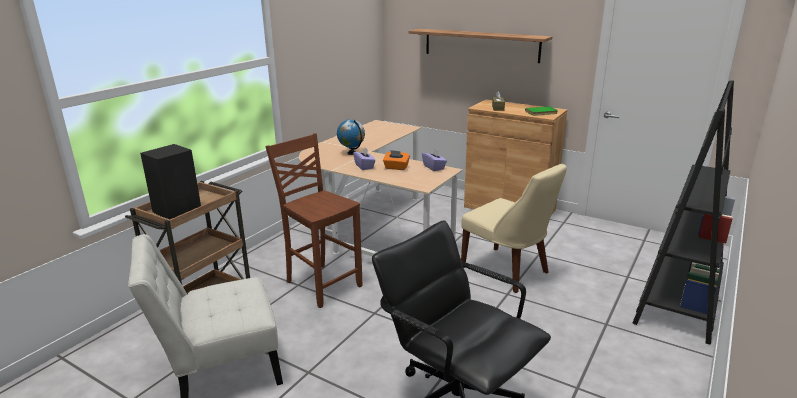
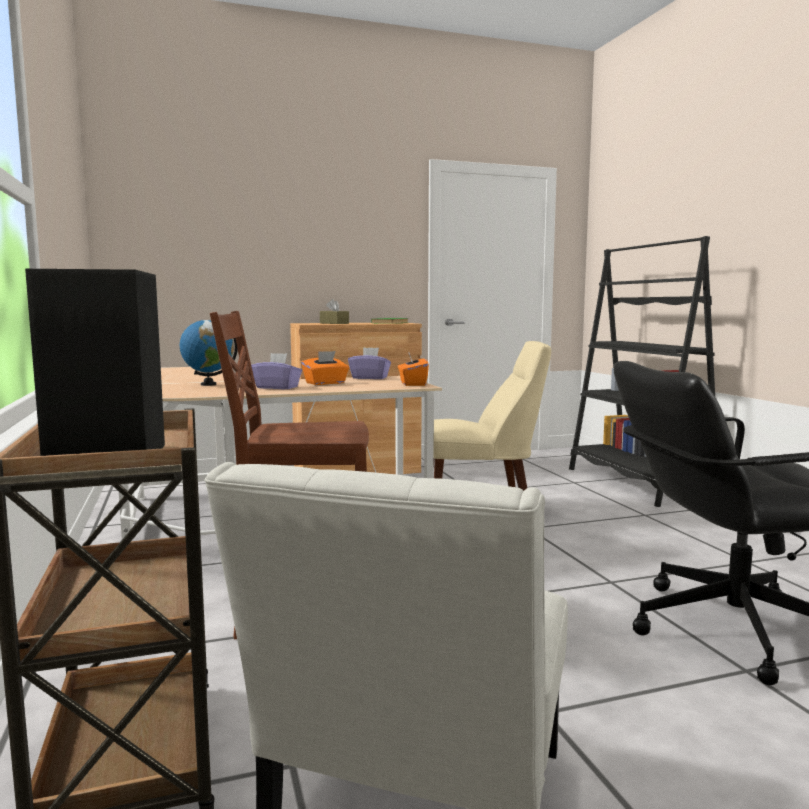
camera: 50 degrees left, 15 degrees down
(428, 183) = (412, 384): none -> orange tissue box
(481, 45) = (275, 246): shelf -> none

